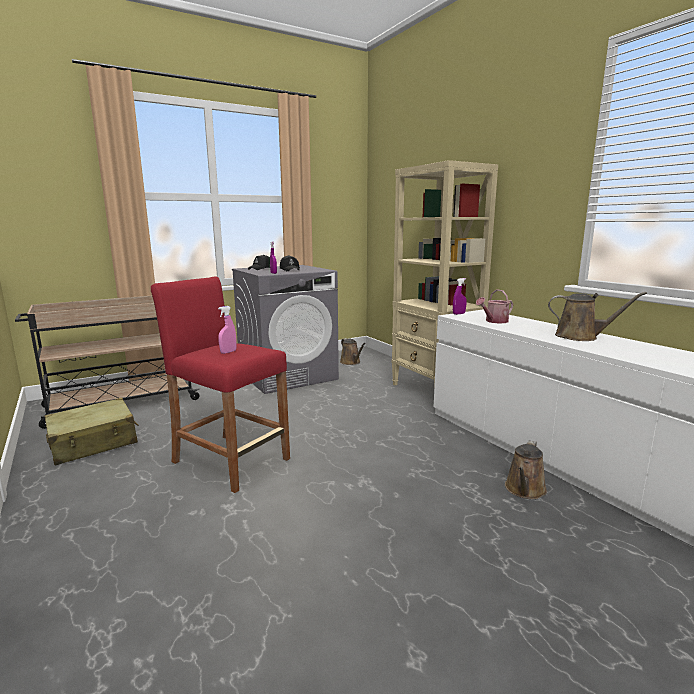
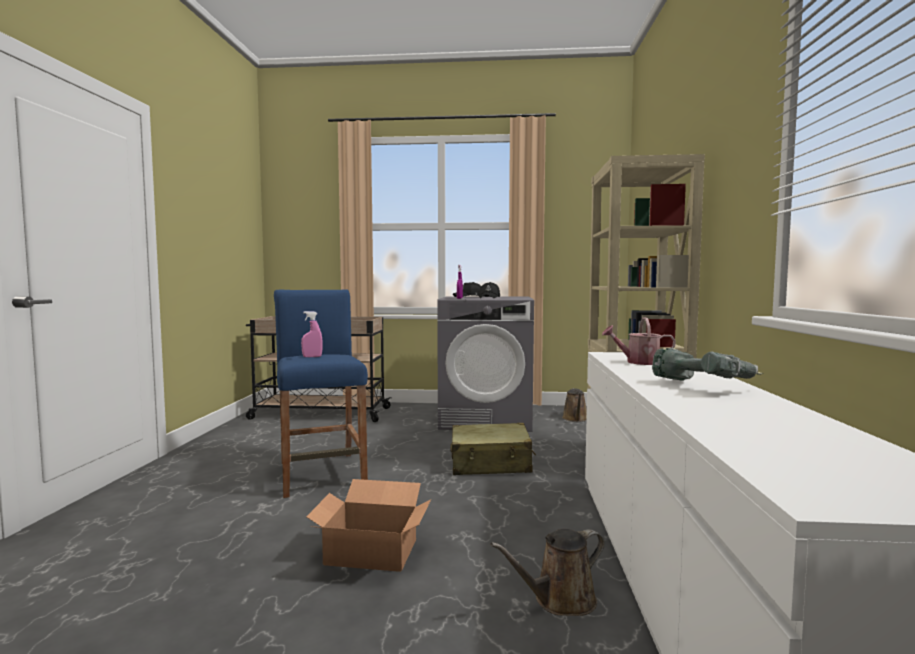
camera: 35 degrees right, 10 degrees down
(94, 443) = (260, 436): beige suitcase -> beige suitcase (490, 463)
(231, 460) = (321, 473): red stool -> blue stool
(379, 507) = (371, 551): none -> cardboard box
(459, 314) = (619, 353): purple spray bottle -> none
(580, 337) = (703, 387): brown watering can -> power drill

